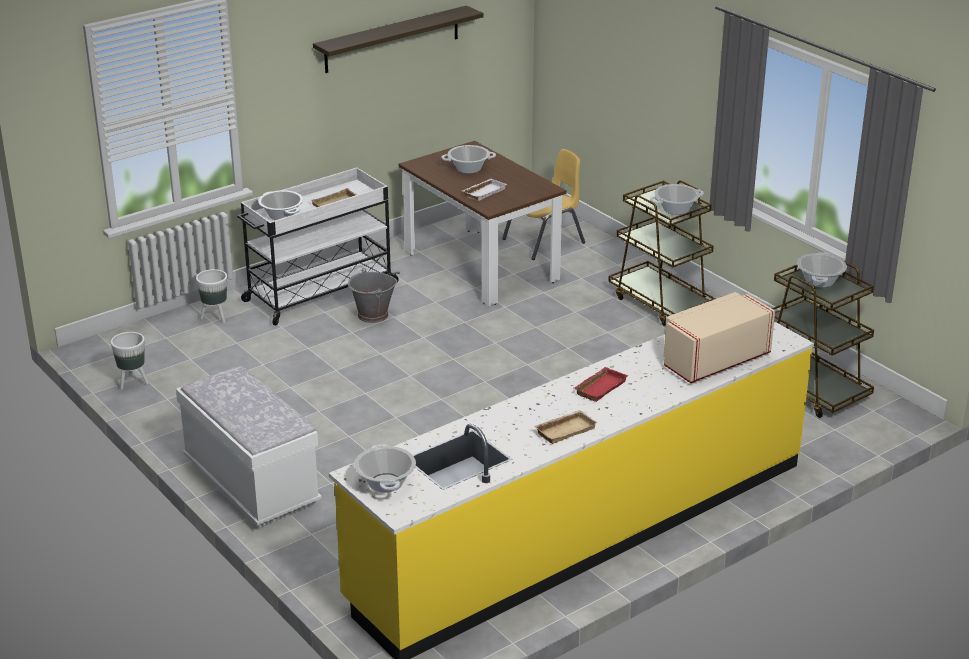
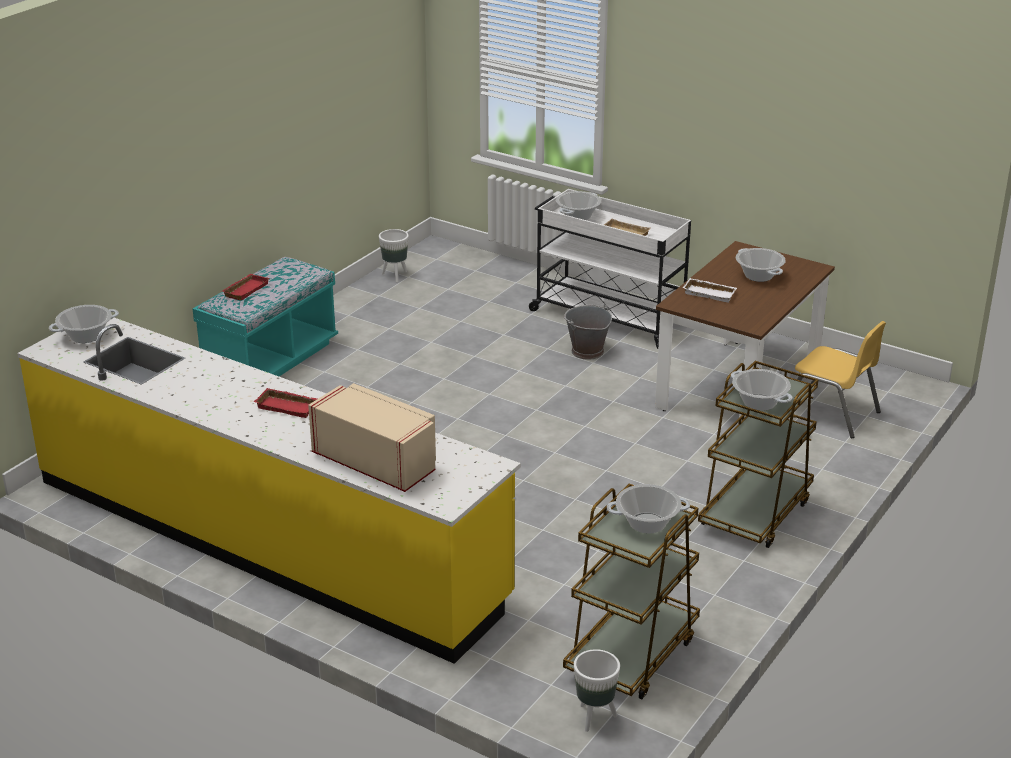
camera: 70 degrees right, 0 degrees up
(215, 317) = (525, 282): white planter -> white planter (595, 717)
(247, 417) = (245, 289): none -> red tray
(251, 484) = (271, 360): white bench -> turquoise bench
(392, 39) = (782, 110): shelf -> none
(565, 429) = (201, 401): beige tray -> none

